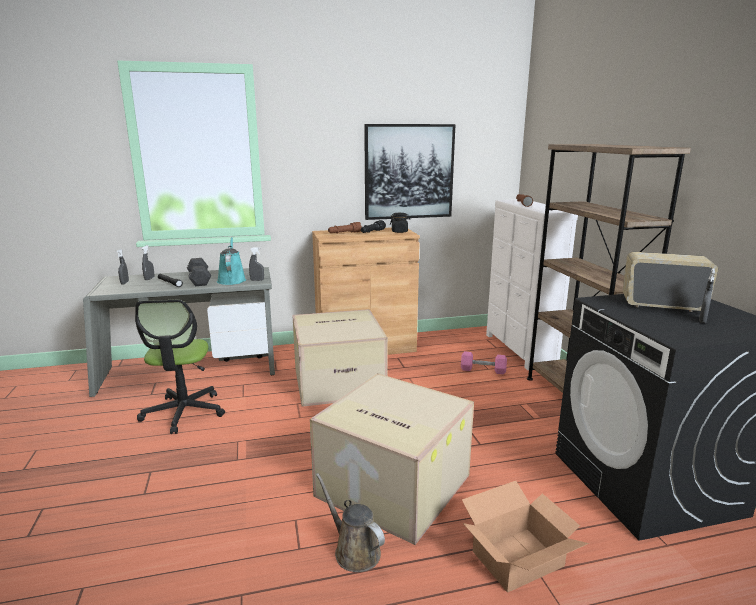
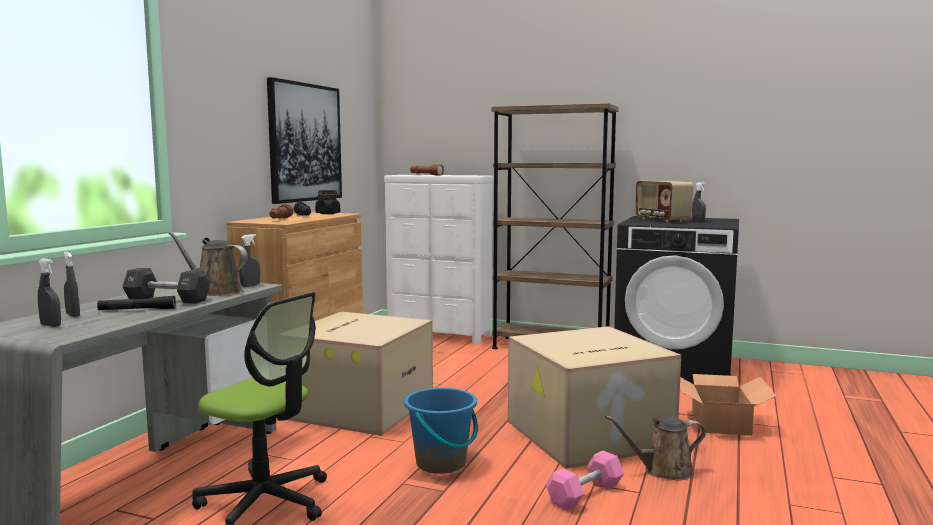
camera: 55 degrees left, 10 degrees down
(231, 280) = (215, 291): turquoise watering can -> brown watering can
(277, 443) = (441, 463): none -> blue bucket
(483, 370) = (451, 355): pink dumbbell -> pink dumbbell (585, 494)
(662, 306) = (661, 220): radio -> radio turned 75 degrees counterclockwise

